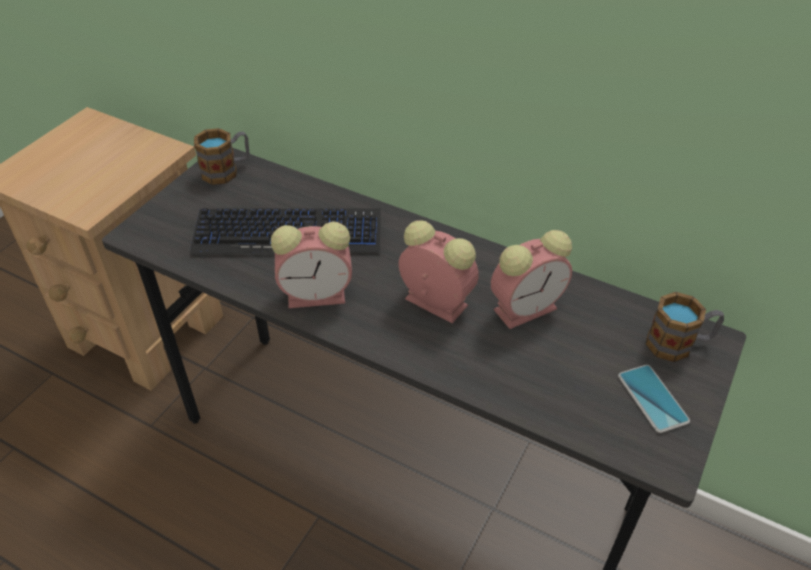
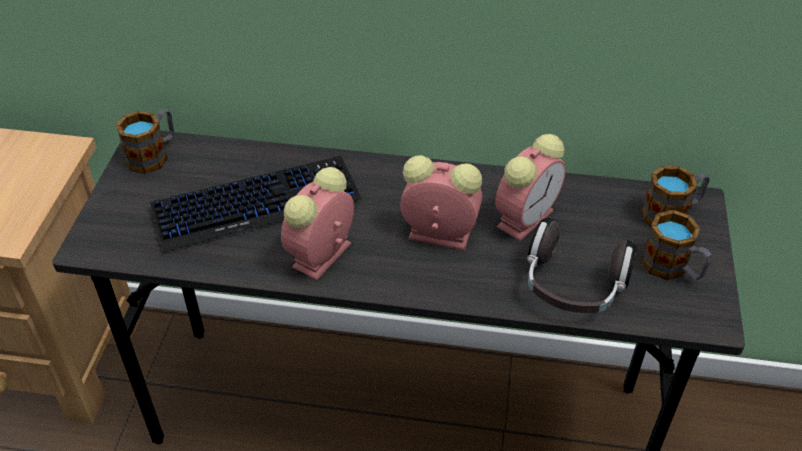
camera: 20 degrees left, 0 degrees up
(319, 294) = (321, 257): alarm clock -> alarm clock turned 150 degrees clockwise
(539, 388) = (572, 287): none -> headphones
(652, 398) = (672, 268): phone -> mug

